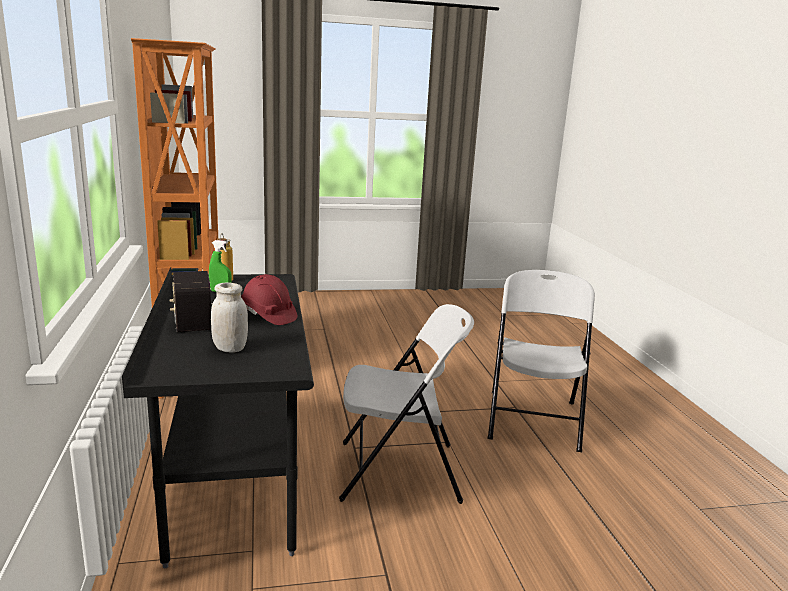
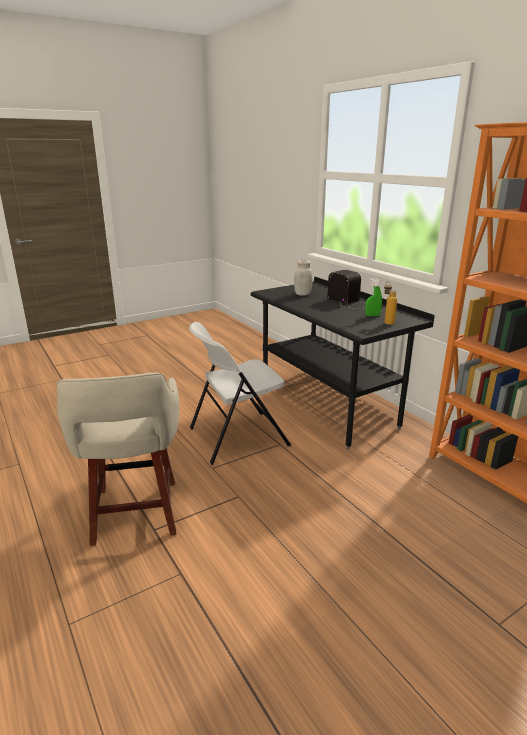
camera: 160 degrees right, 5 degrees up
(268, 315) = (315, 308): red hard hat -> none
(533, 420) = (135, 515): white chair -> beige stool

